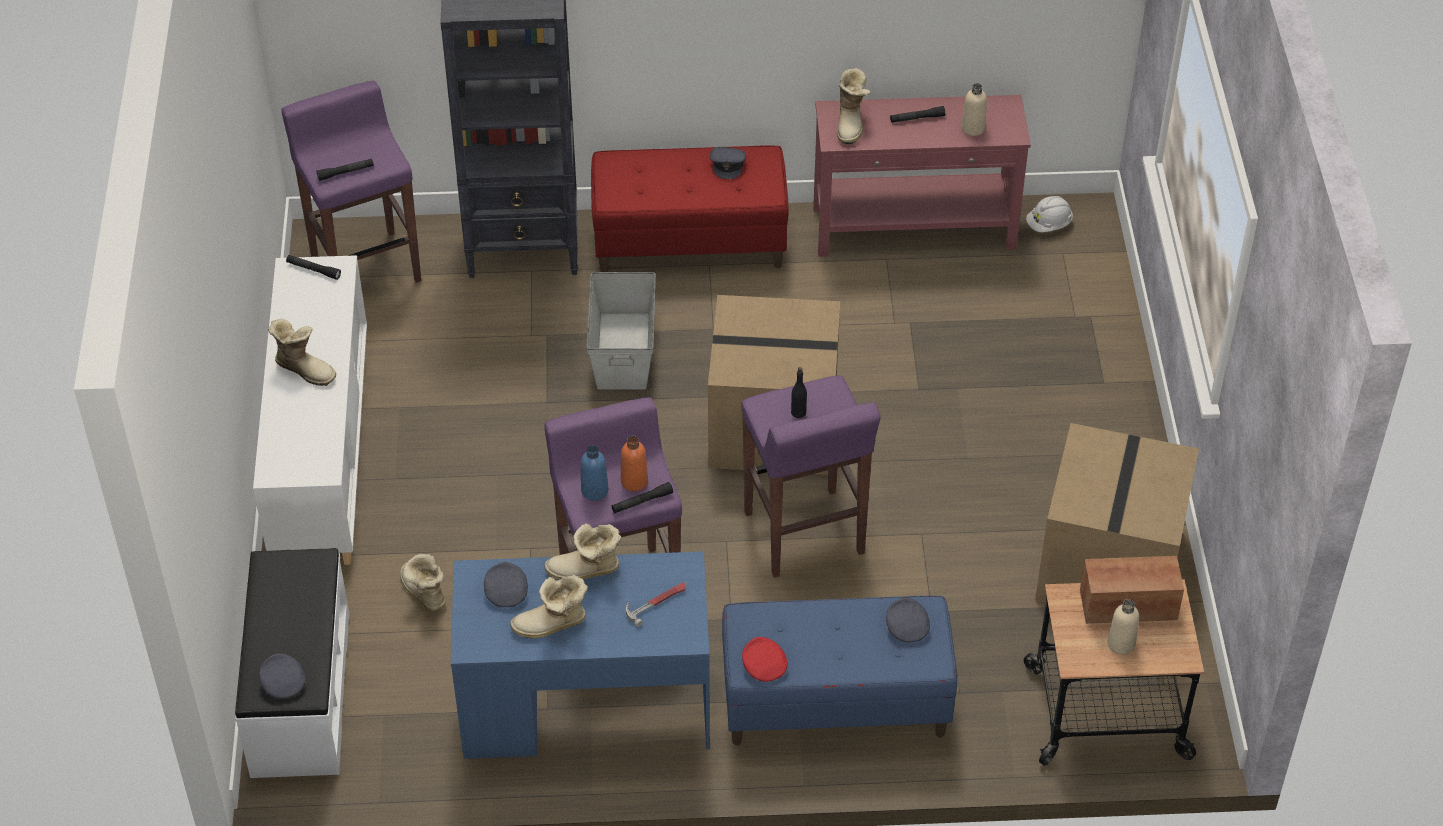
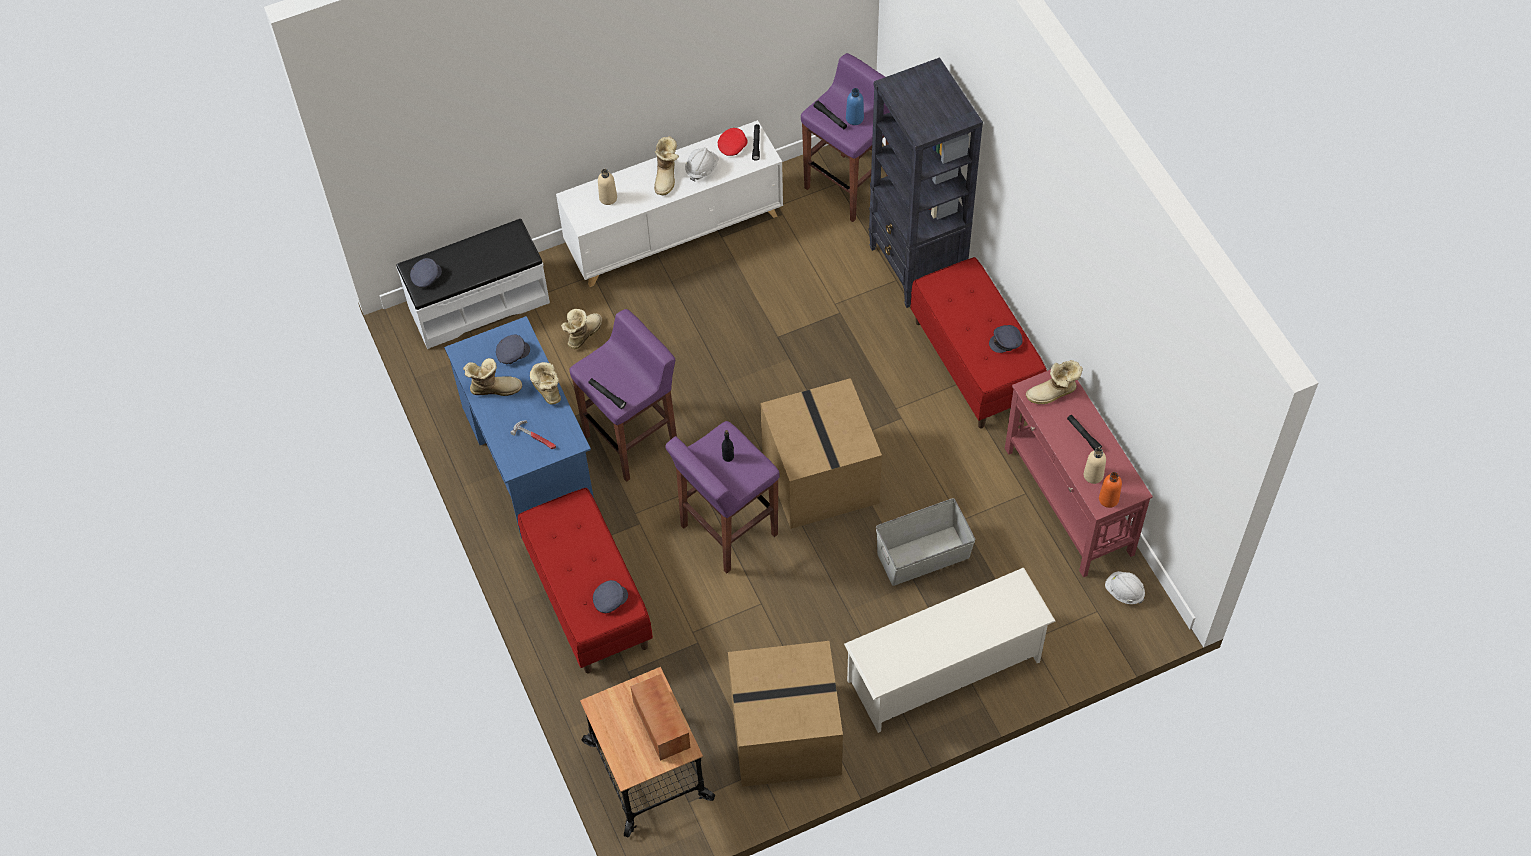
camera: 70 degrees right, 10 degrees up
(315, 332) = (701, 169): none -> white hard hat
(552, 625) = (494, 388): boot -> boot turned 120 degrees clockwise
(594, 491) = (605, 365): blue bottle -> blue bottle (854, 118)
(622, 351) = (846, 362): grey storage box -> grey storage box (922, 555)
(634, 481) = (623, 384): orange bottle -> orange bottle (1108, 499)
(763, 665) = (542, 526): red cap -> red cap (732, 146)
(835, 704) = (588, 599): blue bench -> red bench
(1084, 399) = (944, 671): none -> white shoe rack
(1121, 643) = (625, 730): beige bottle -> beige bottle (608, 198)

